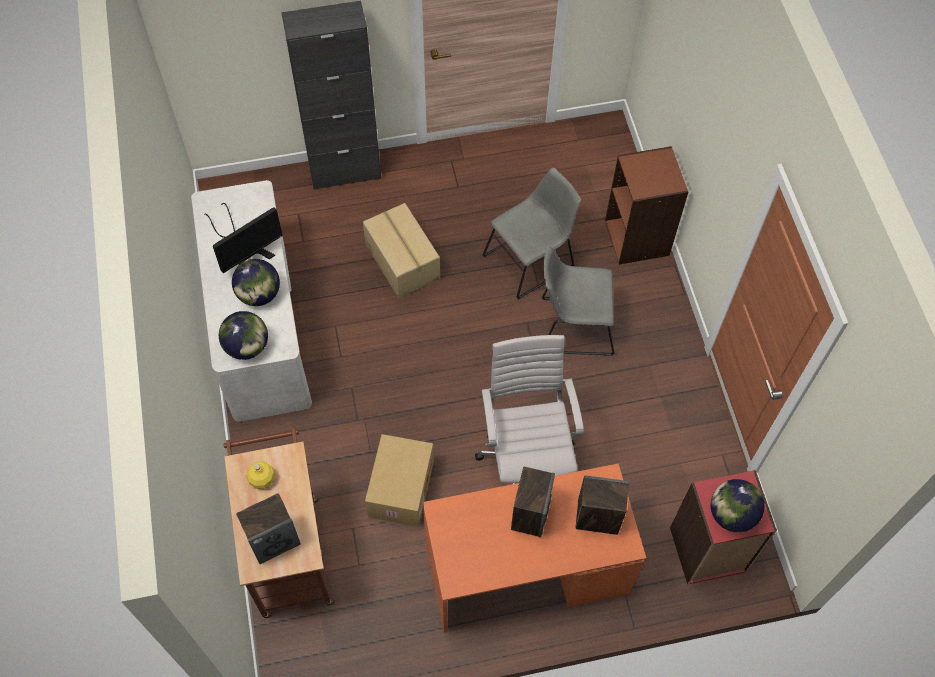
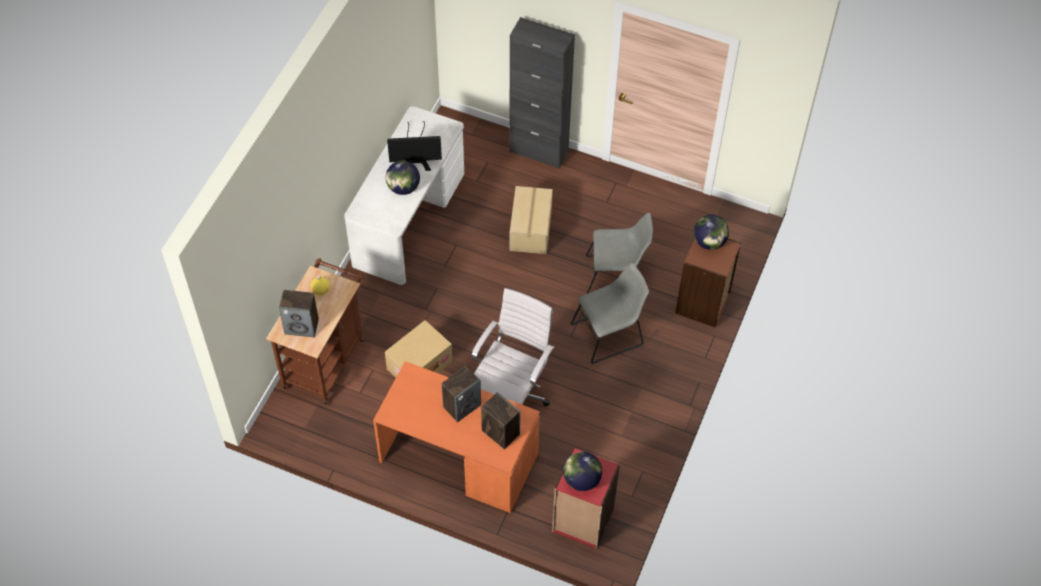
camera: 35 degrees right, 5 degrees down
(247, 347) = (373, 214): globe -> globe (709, 242)
(572, 326) = (609, 334): grey chair -> grey chair turned 120 degrees clockwise

